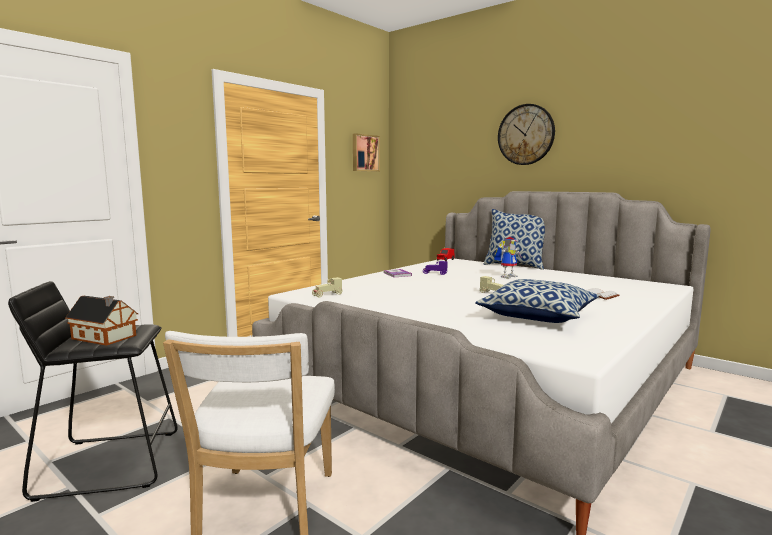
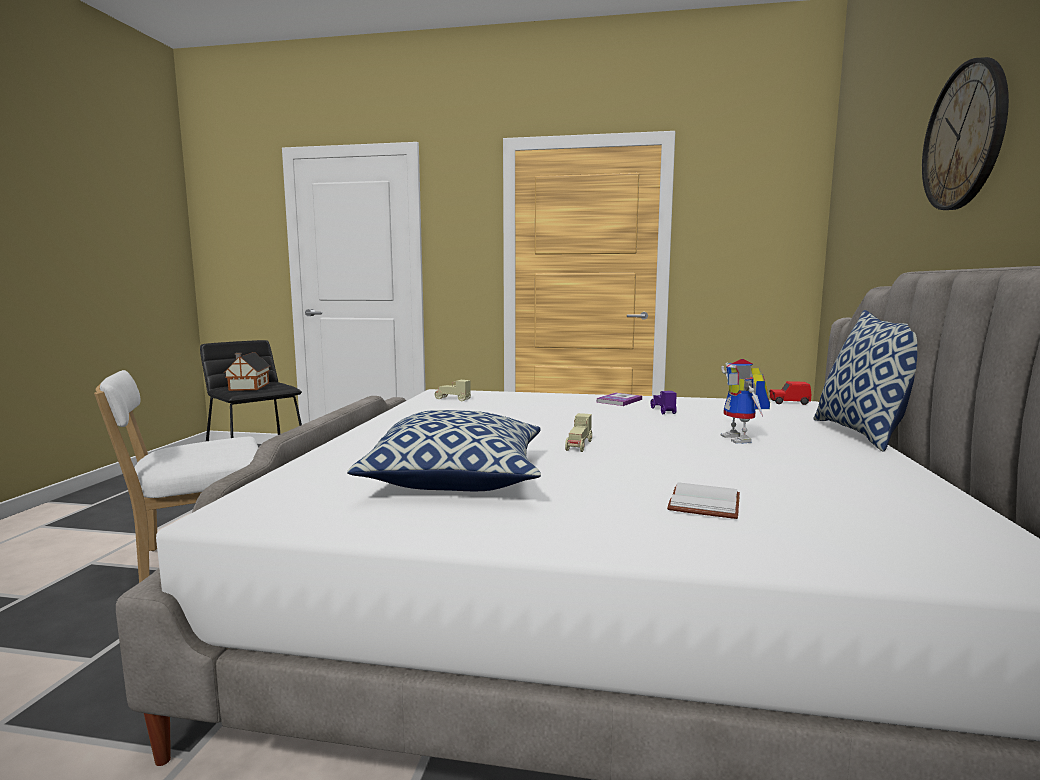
camera: 60 degrees right, 0 degrees up
(365, 153) = (762, 217): picture -> none
(507, 276) = (742, 439): toy robot -> toy robot turned 60 degrees clockwise

